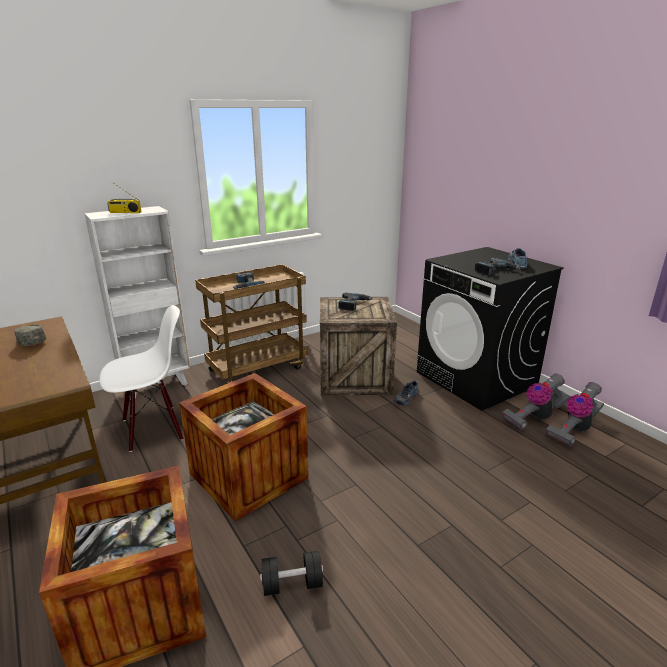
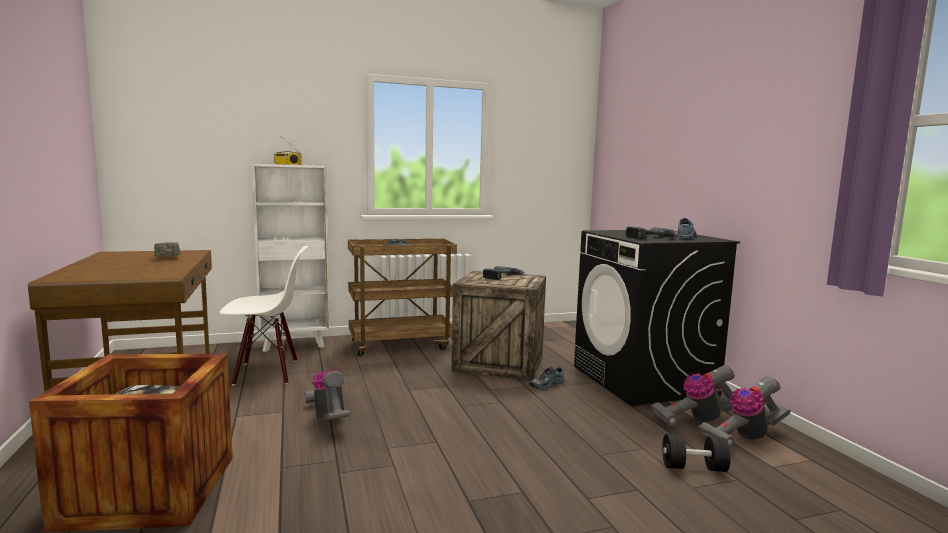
camera: 15 degrees right, 15 degrees down
(249, 476) = (329, 418): crate -> vacuum cleaner
(292, 584) = (306, 504): black dumbbell -> black dumbbell (693, 467)

